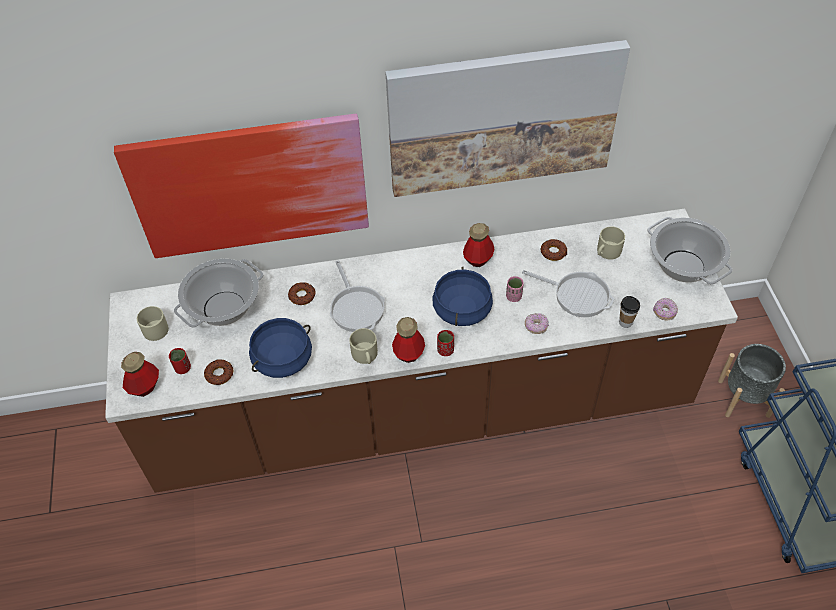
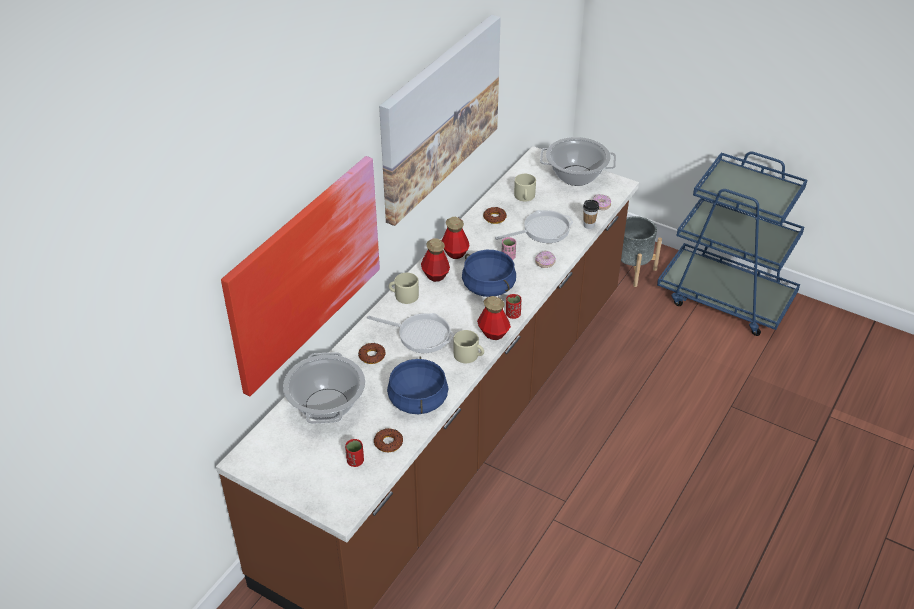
camera: 50 degrees left, 10 degrees down
(144, 386) = (345, 494): bottle -> bottle (435, 275)
(154, 328) = (291, 457): beige mug -> beige mug (403, 295)

